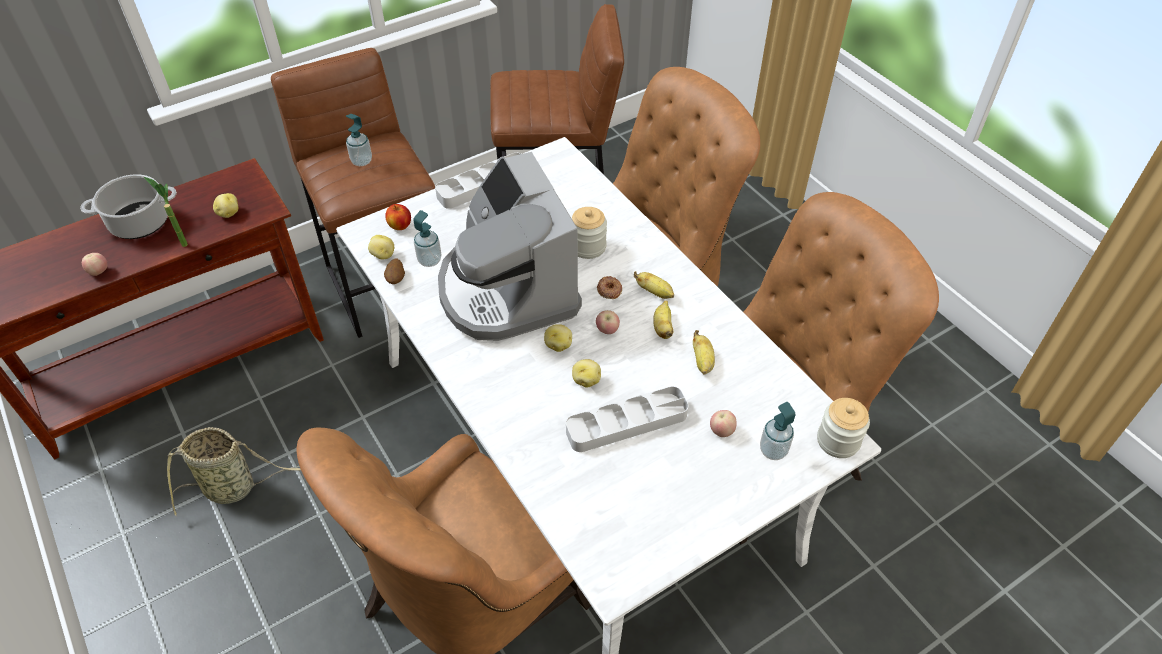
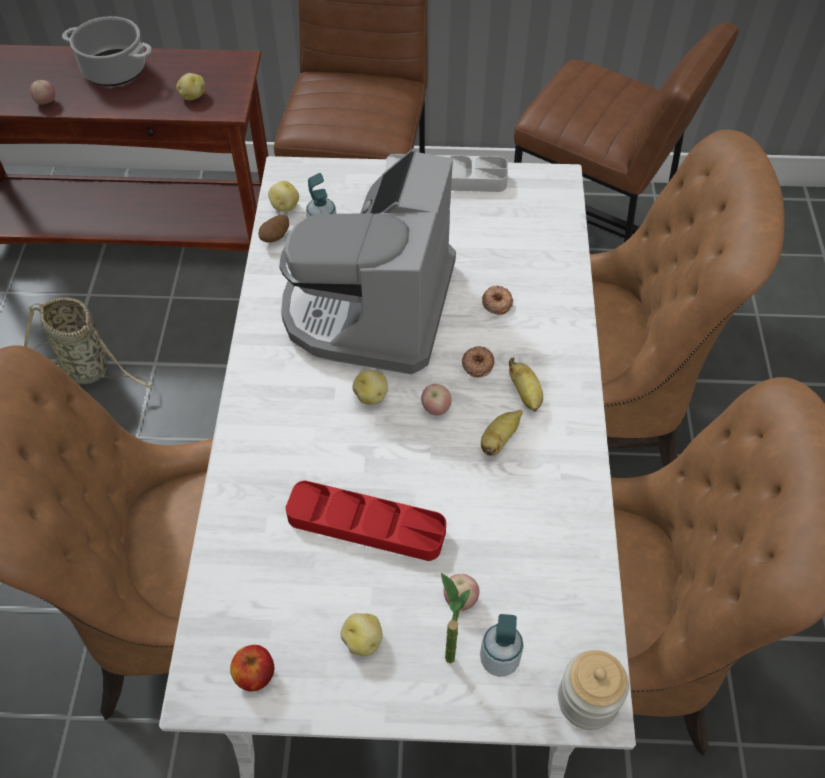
camera: 35 degrees right, 5 degrees up
(181, 241) = (132, 105): potted plant -> potted plant (448, 648)
(361, 161) = (351, 98): soap dispenser -> none
(400, 226) = (326, 183): apple -> apple (255, 675)
(586, 380) = (366, 451): potato -> potato (363, 640)
(588, 247) = (497, 303): jar -> donut
(626, 423) = (366, 525): grey tray -> red tray
(702, 362) = (509, 506): banana -> none

